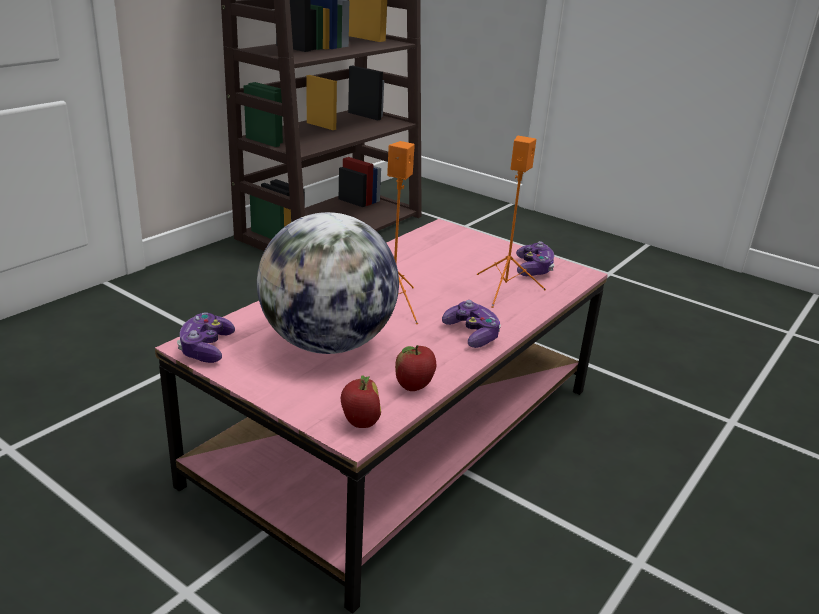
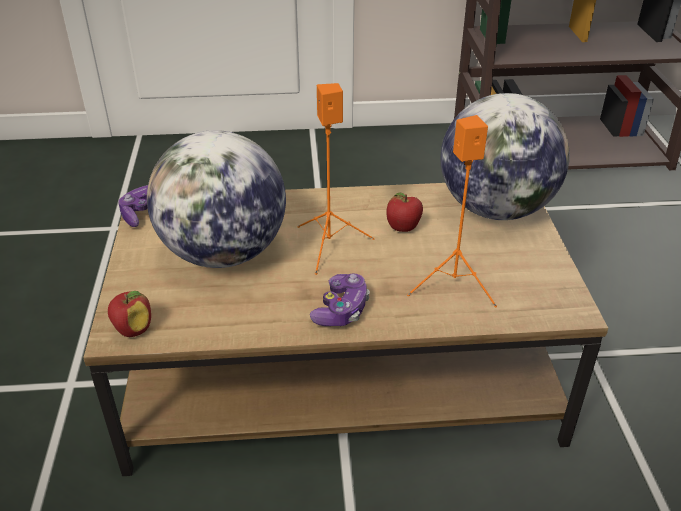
camera: 50 degrees right, 10 degrees up
(399, 436) = (337, 372): pink coffee table -> brown coffee table
(414, 387) = (214, 327): apple -> apple (403, 229)
(451, 241) = (495, 209): none -> globe
(533, 269) = (527, 279): game controller -> none

